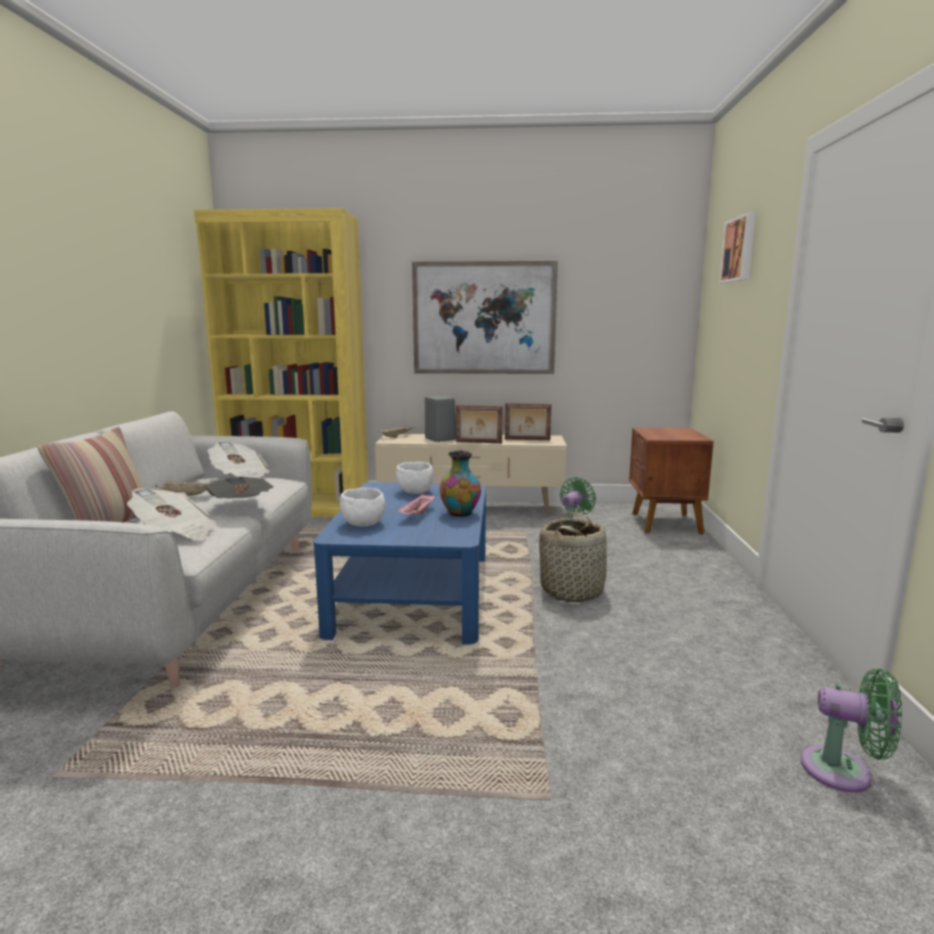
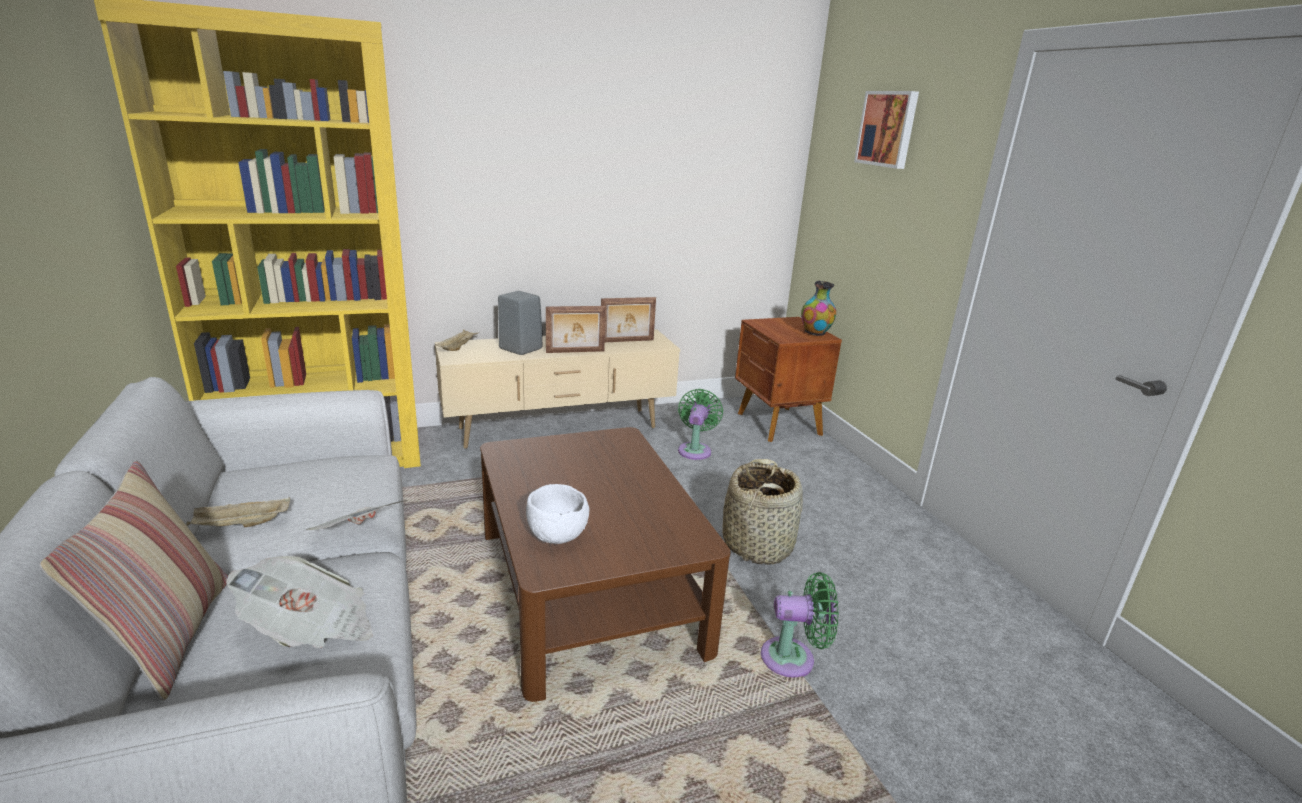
camera: 25 degrees left, 10 degrees up
(240, 476) = (296, 465): newspaper -> none
(413, 593) = (588, 588): blue coffee table -> brown coffee table
(414, 492) = (564, 455): white bowl -> none
(418, 514) = (609, 503): pink tray -> none
(460, 514) = (658, 492): vase -> vase (815, 333)
(484, 318) = (565, 185): picture -> none
(844, 772) = (1131, 731): green fan -> green fan (793, 658)

